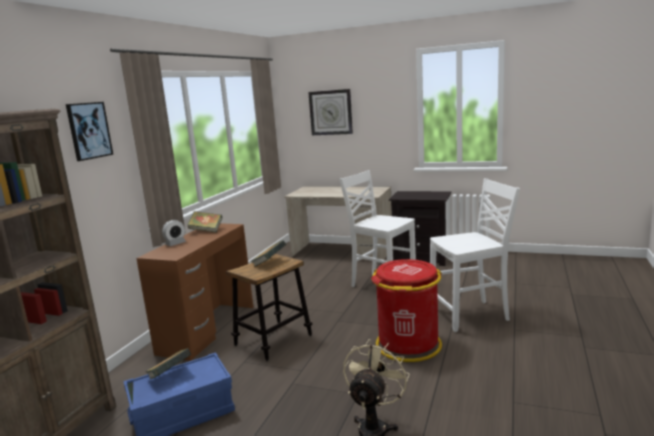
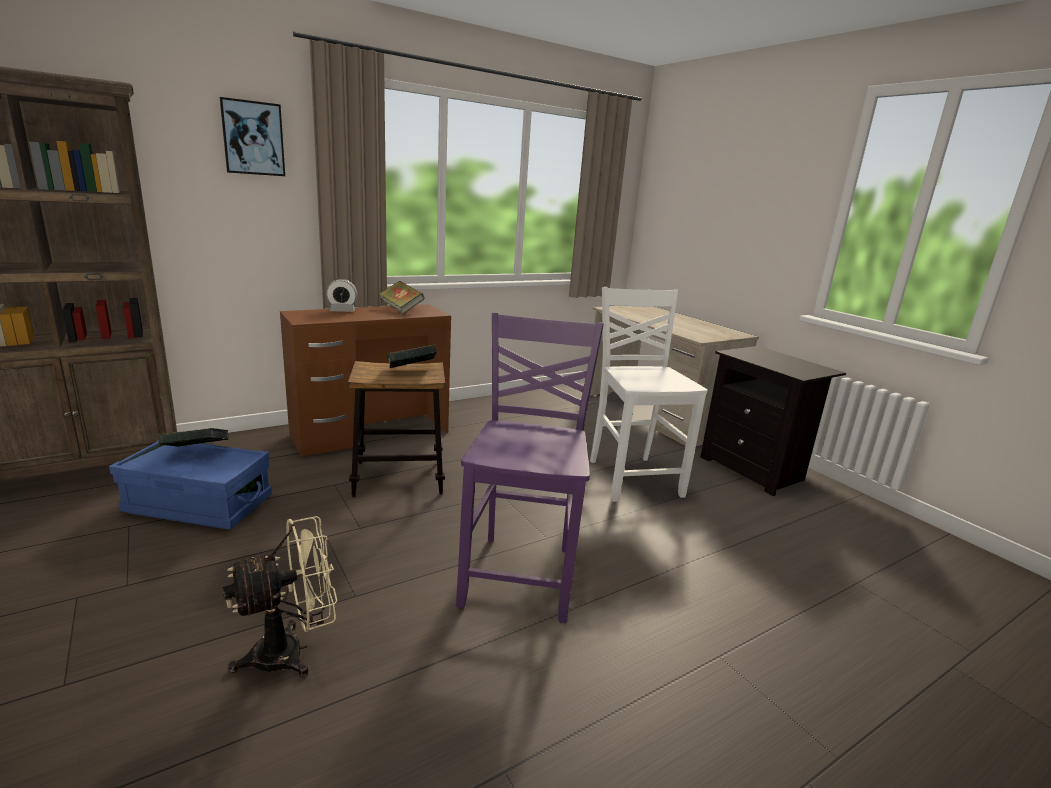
camera: 35 degrees right, 5 degrees up
(331, 112) = (705, 195): wall clock -> none
(408, 345) = (521, 575): red trash can -> purple chair
(471, 315) = (686, 589): white chair -> none

